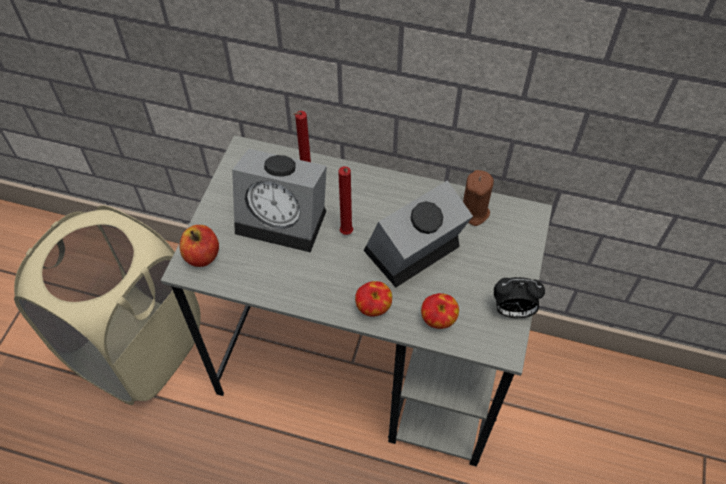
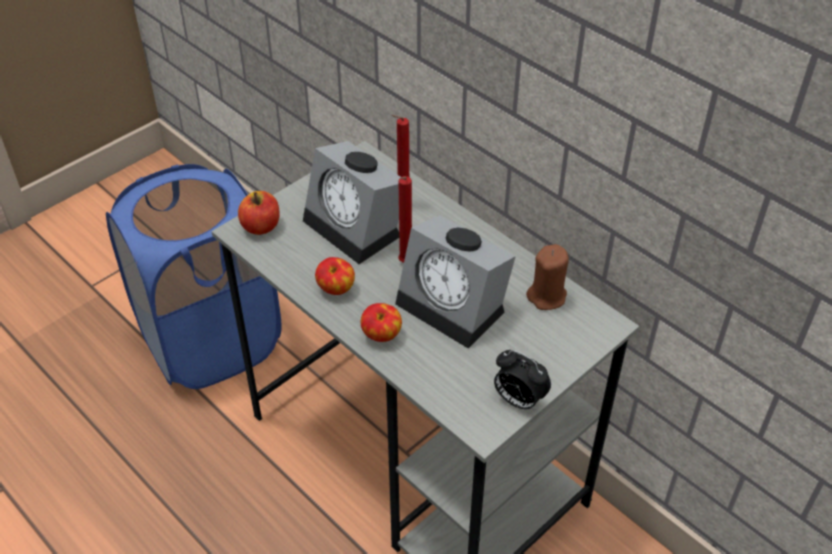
camera: 30 degrees right, 10 degrees down
(138, 348) = (211, 341): beige laundry basket -> blue laundry basket
(412, 253) = (455, 306): alarm clock -> alarm clock turned 135 degrees counterclockwise
(438, 319) = (436, 374): apple -> apple (336, 289)

